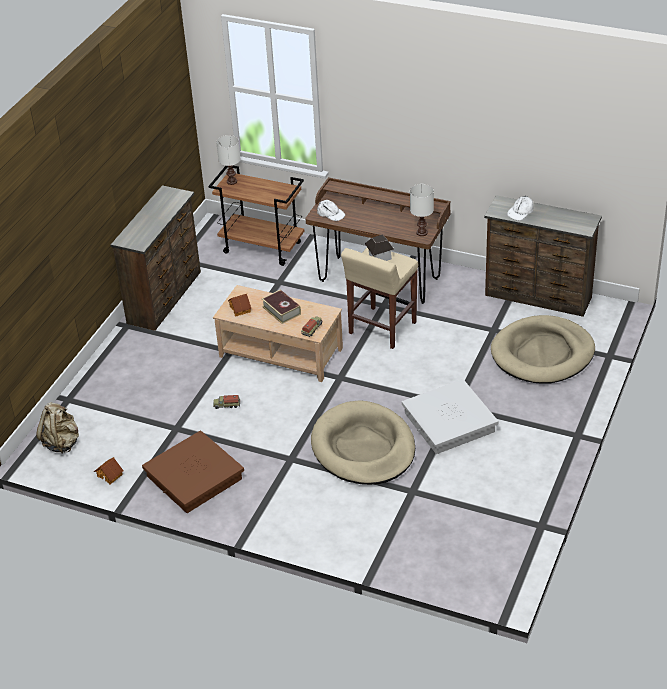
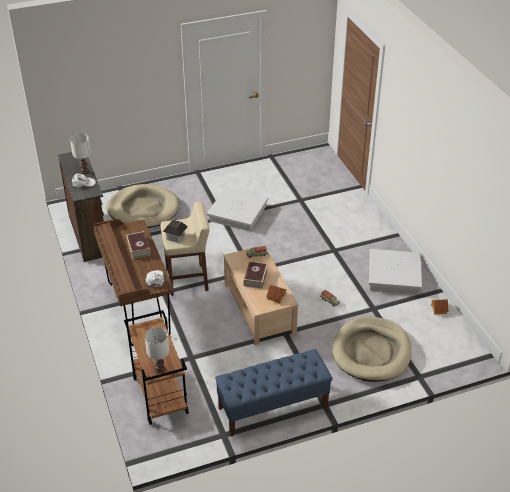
camera: 135 degrees left, 0 degrees up
(62, 443) = (449, 349): beige backpack -> none
(166, 297) = (272, 407): brown dresser -> blue bench
(194, 477) = (394, 276): brown storage box -> white storage box
(363, 447) = (293, 231): beige dog bed -> beige dog bed (371, 352)
(387, 223) = (138, 248): none -> book
(421, 233) = (134, 228): white table lamp -> white table lamp (85, 171)

